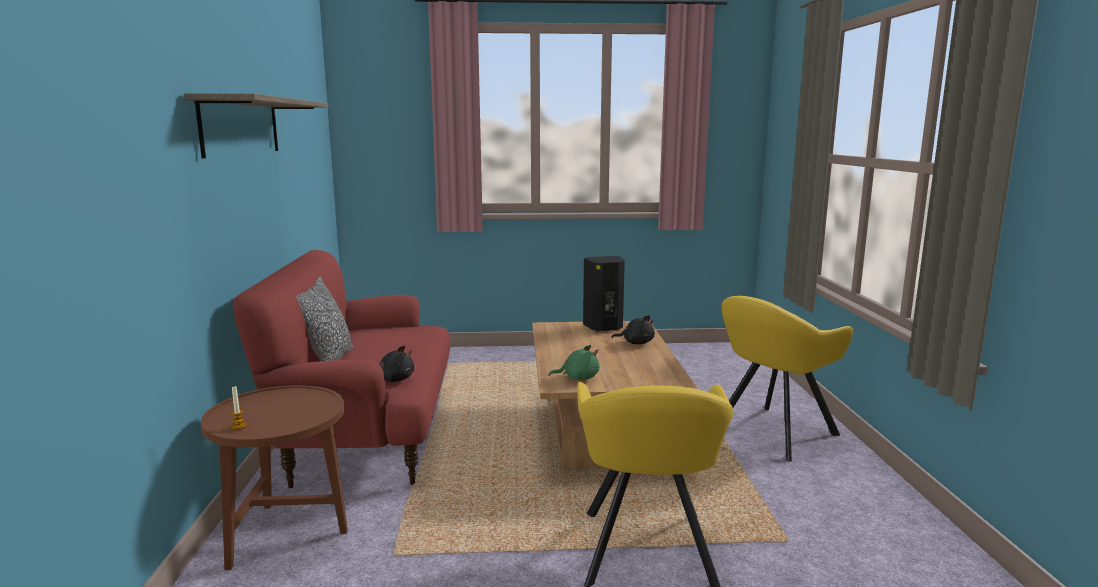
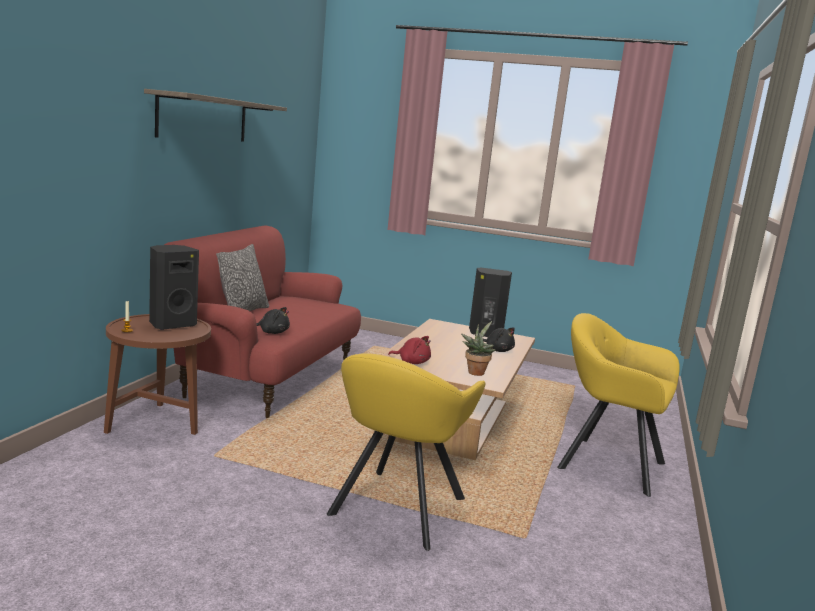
camera: 20 degrees right, 0 degrees up
(284, 402) = (171, 324): none -> black speaker
(578, 378) = (412, 362): green plush toy -> red plush toy
(647, 373) = (475, 372): none -> potted plant
(771, 433) = (606, 463): yellow armchair -> yellow armchair turned 45 degrees clockwise

